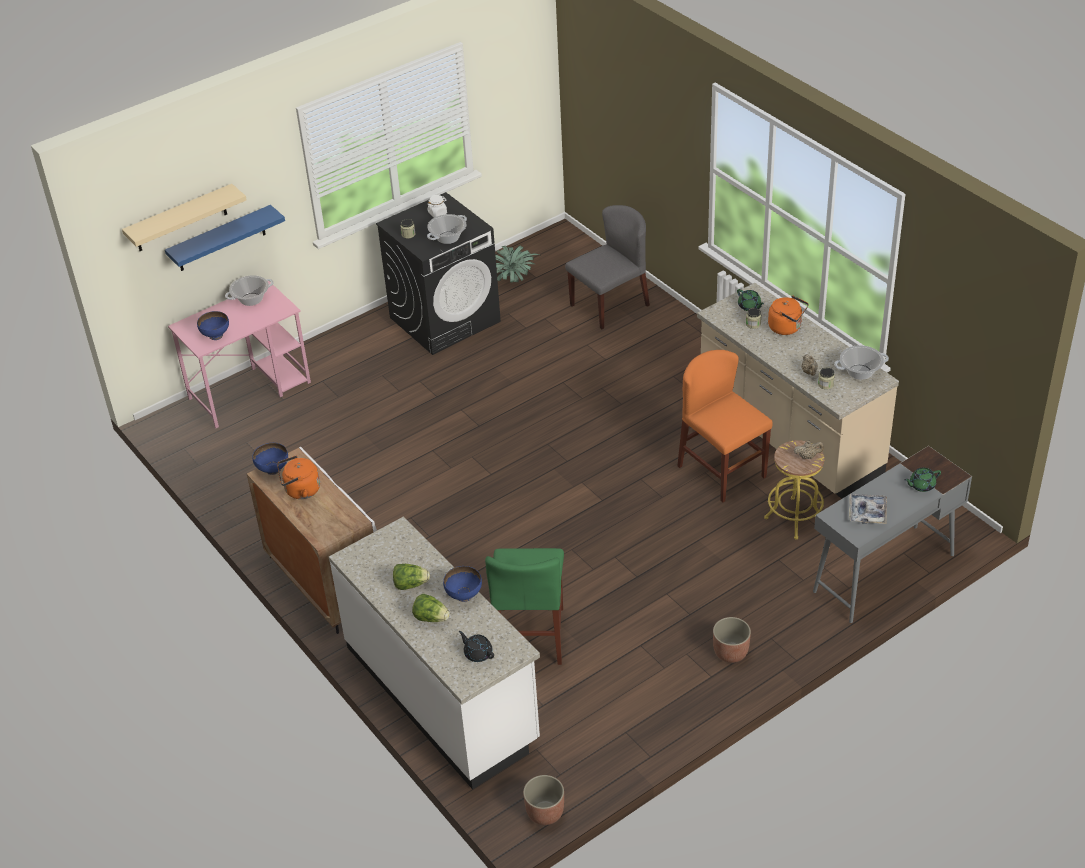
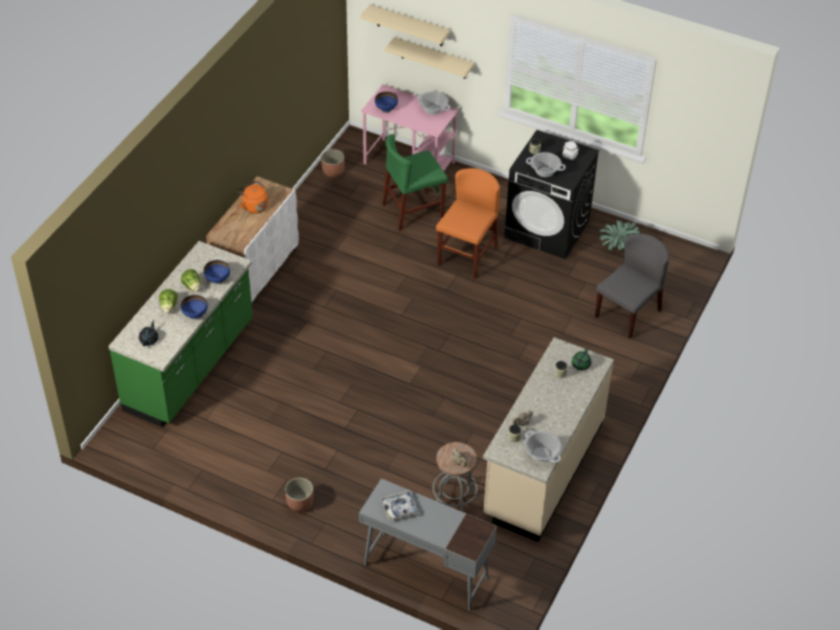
camera: 60 degrees right, 5 degrees up
(220, 239) = (433, 58): blue shelf -> beige shelf
(272, 470) = (266, 186): blue bowl -> blue bowl (217, 280)
(442, 694) = (190, 367): white counter -> green counter
(530, 635) = (262, 391): green chair -> green chair (413, 210)
(545, 812) = (119, 452): planter -> planter (333, 172)
(610, 304) = (628, 313): grey chair -> grey chair turned 75 degrees counterclockwise
(722, 471) = (479, 441): orange chair -> orange chair (467, 256)
(787, 328) = (568, 395): orange kettle -> none
(794, 518) = (454, 499): yellow stool -> grey stool
(921, 485) = (447, 533): green teapot -> none

